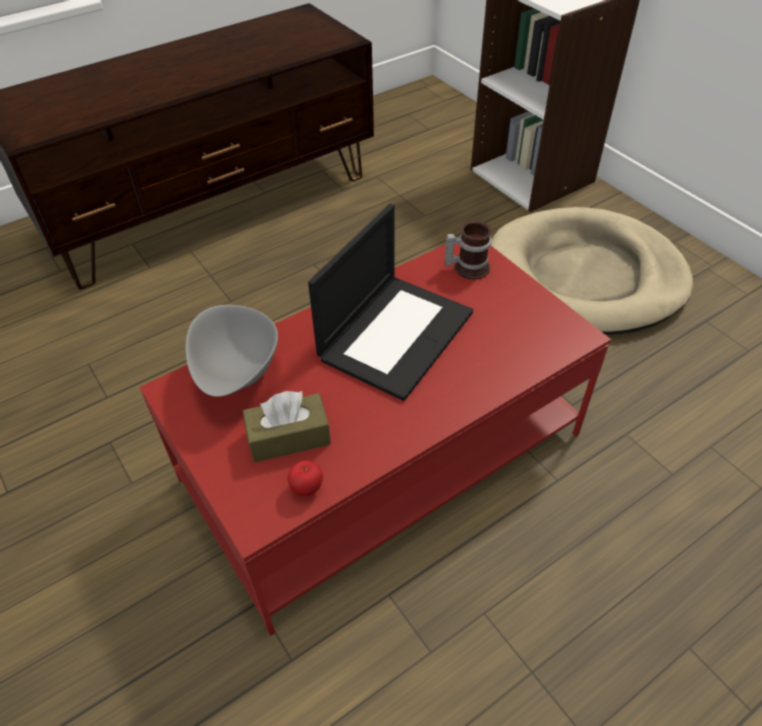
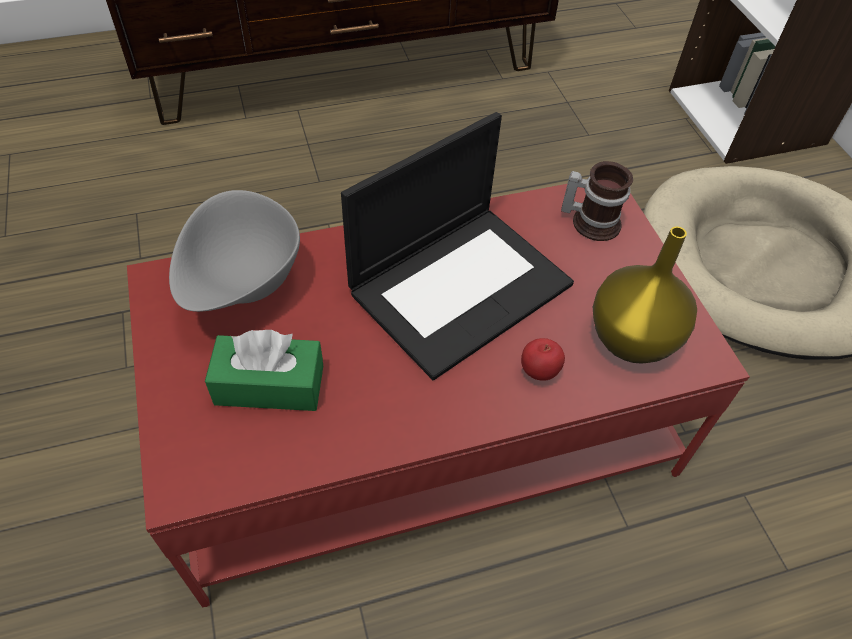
camera: 15 degrees right, 5 degrees up
(289, 437) = (269, 385): brown tissue box -> green tissue box
(307, 488) = (262, 461): apple -> apple (538, 372)
(525, 337) = (629, 339): none -> yellow vase

